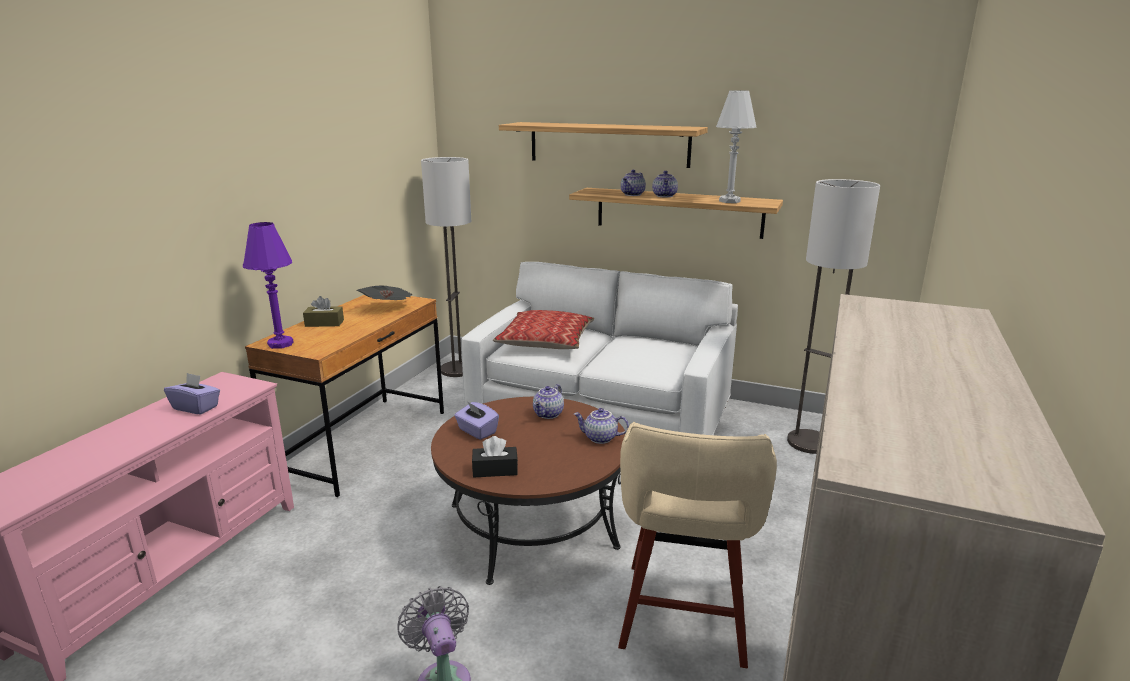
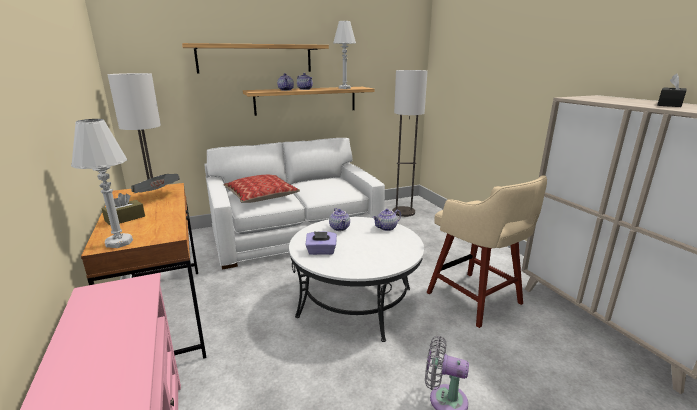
camera: 45 degrees left, 0 degrees up
(196, 407) = (120, 320): purple tissue box -> none
(280, 344) = (119, 242): purple table lamp -> white table lamp
(495, 470) = (372, 263): black tissue box -> black tissue box (669, 104)
(532, 525) = (355, 302): brown coffee table -> white coffee table

